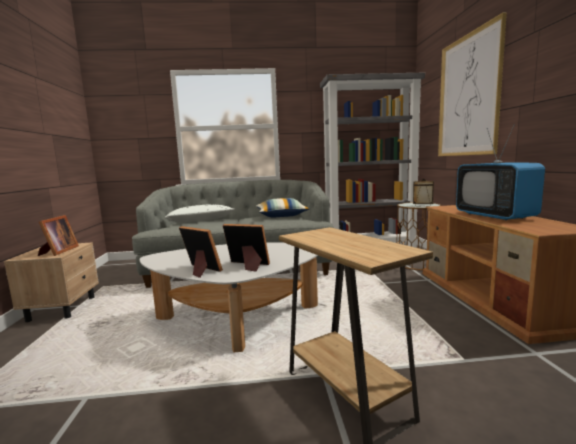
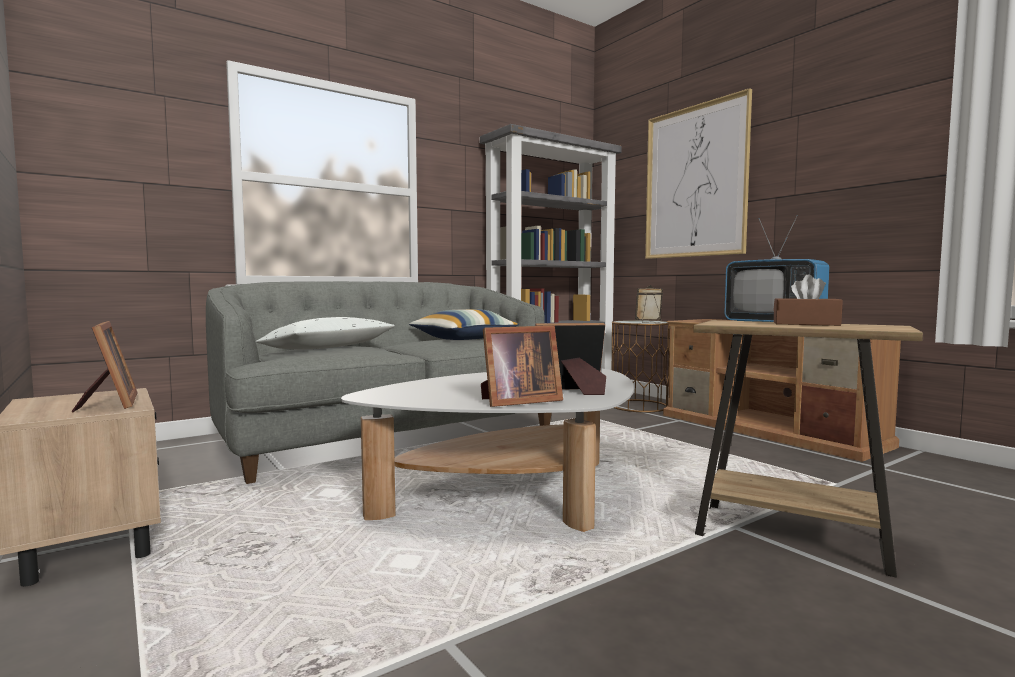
camera: 30 degrees left, 5 degrees down
(200, 270) = (517, 401): picture frame -> picture frame turned 150 degrees clockwise
(353, 241) = (805, 324): none -> brown tissue box

